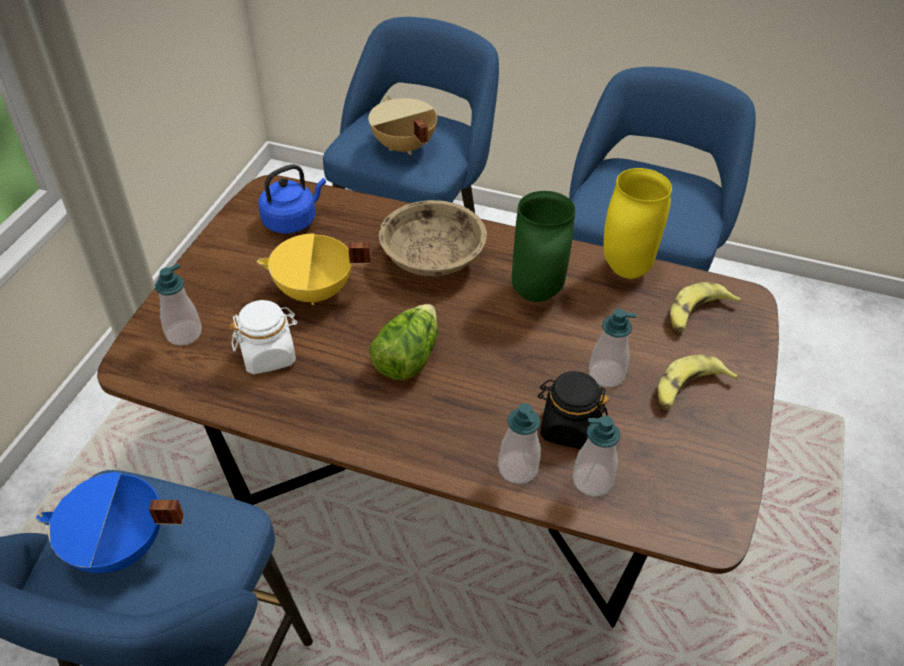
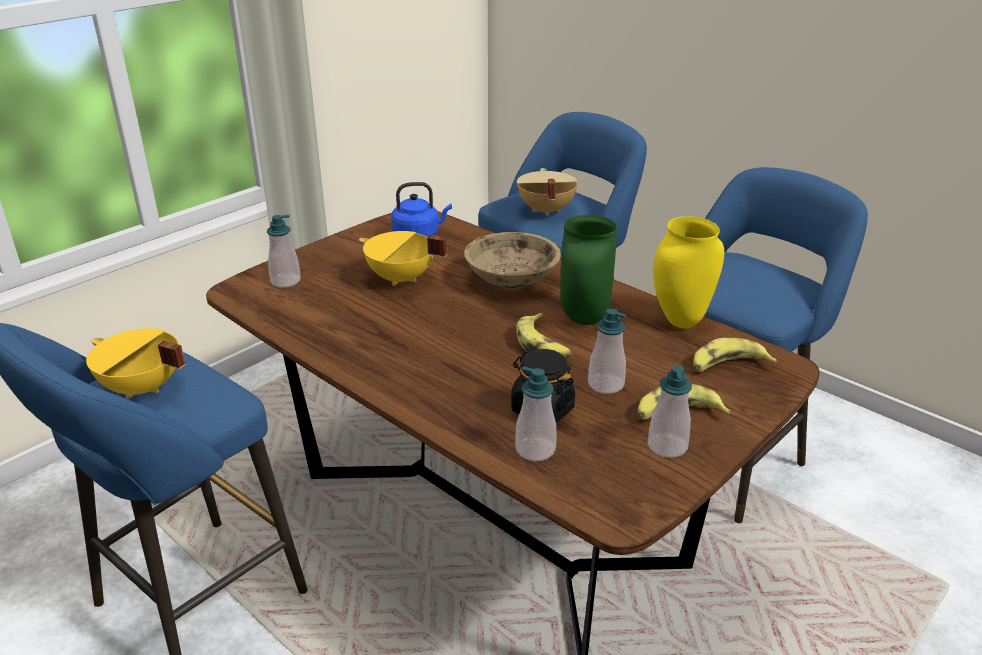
camera: 25 degrees right, 15 degrees down
(119, 547) = (142, 388): blue cooking pot -> yellow cooking pot
(268, 355) = (335, 307): white jar -> none
(407, 357) = (441, 332): lettuce -> none
(518, 468) = (475, 424): soap dispenser -> soap dispenser (667, 446)
(519, 341) = (543, 345): none -> banana

